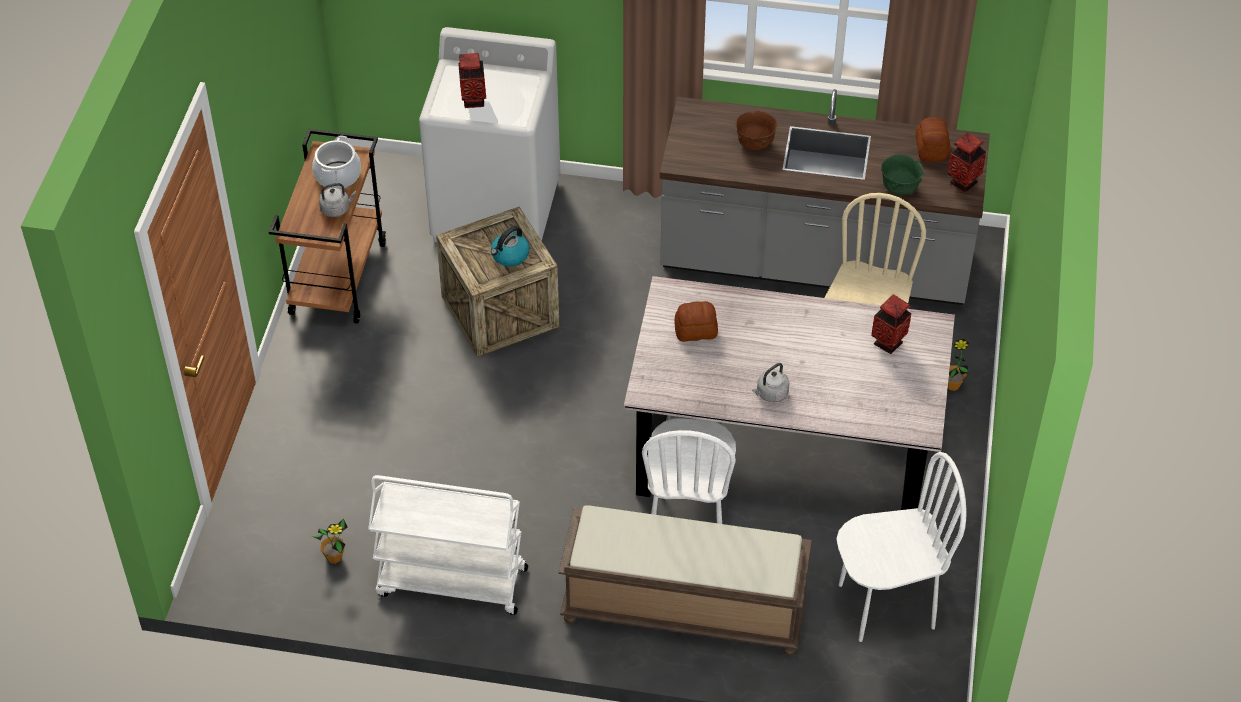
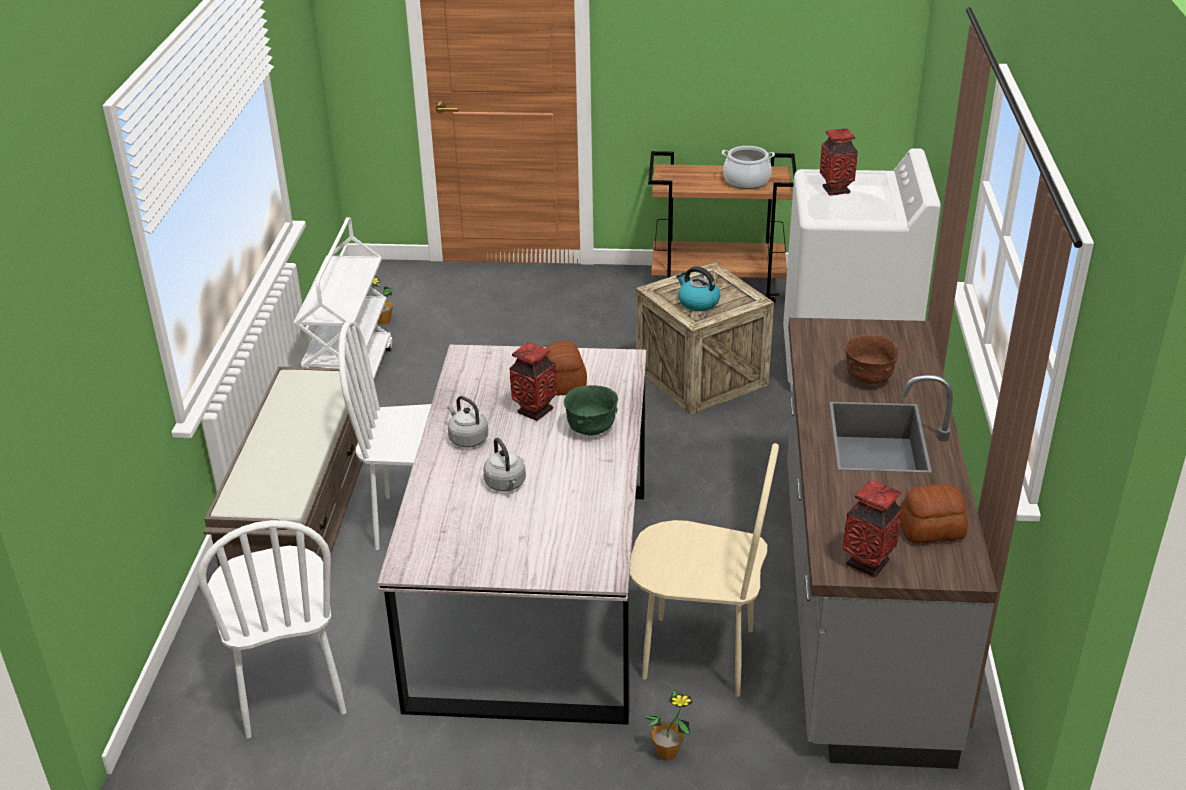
camera: 85 degrees right, 15 degrees down
(337, 209) = (701, 185): grey kettle -> grey kettle (506, 484)
(888, 343) = (561, 530): vase -> vase (535, 411)
(899, 188) = (831, 501): green bowl -> green bowl (591, 429)

